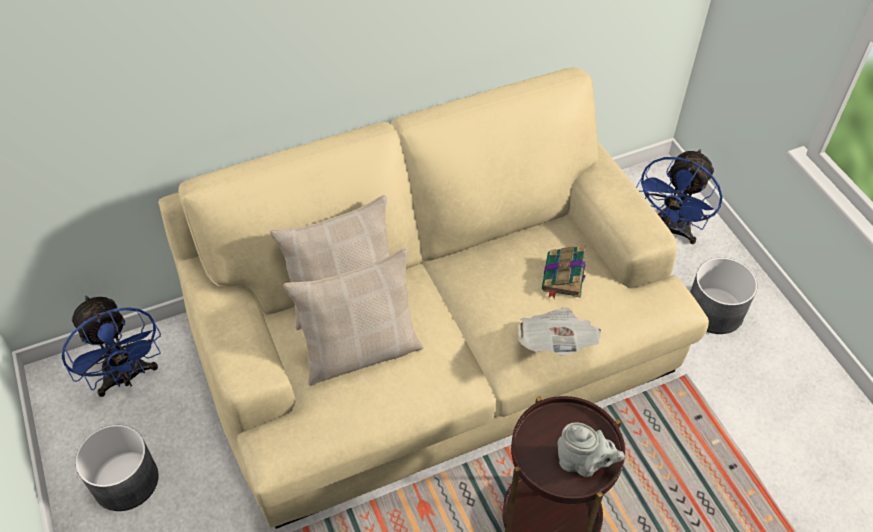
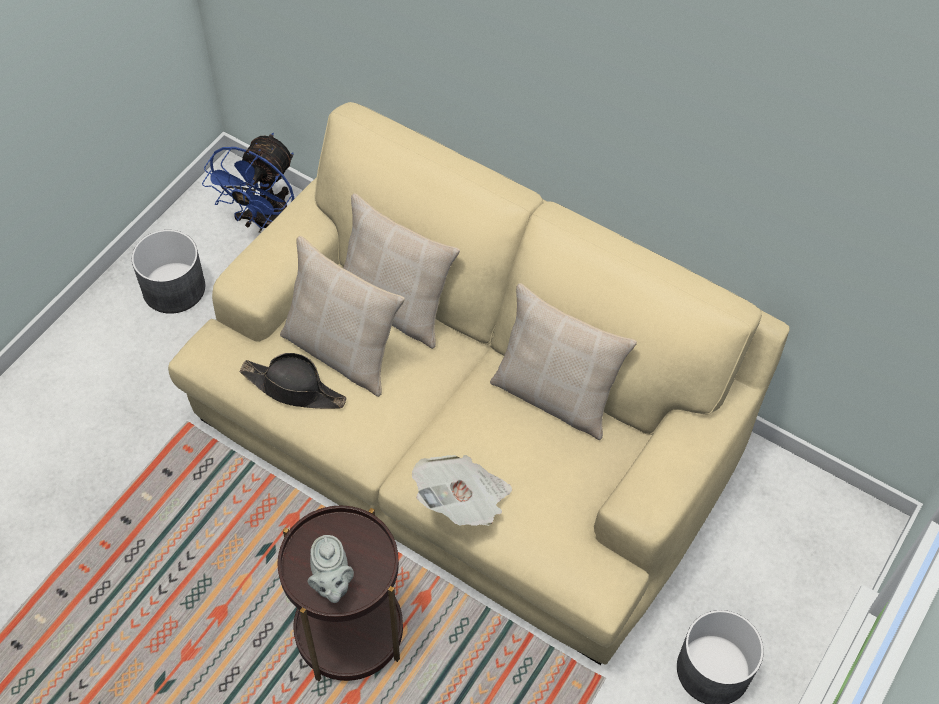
camera: 55 degrees right, 5 degrees up
(370, 402) = (294, 389): none -> black hat
(502, 244) = (555, 396): none -> beige pillow
(563, 277) = (548, 467): book -> none
(670, 230) = (792, 571): blue fan -> none

